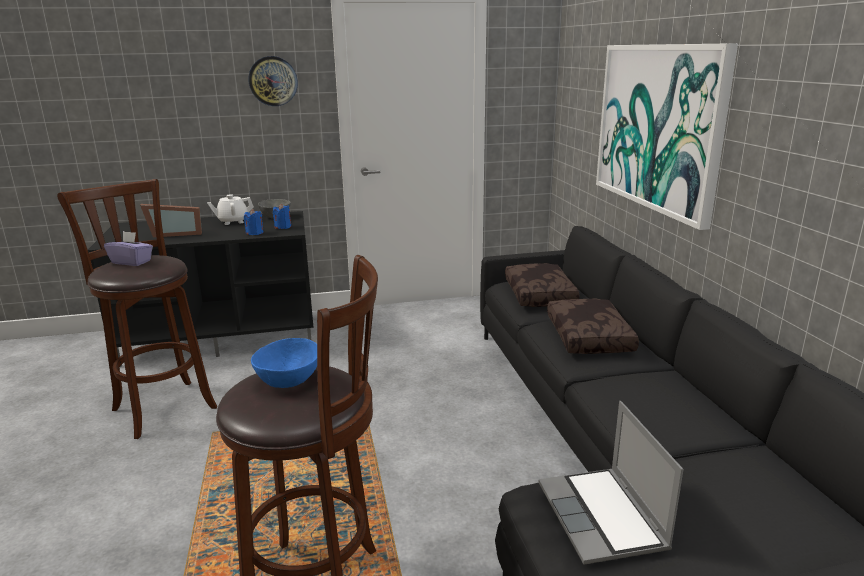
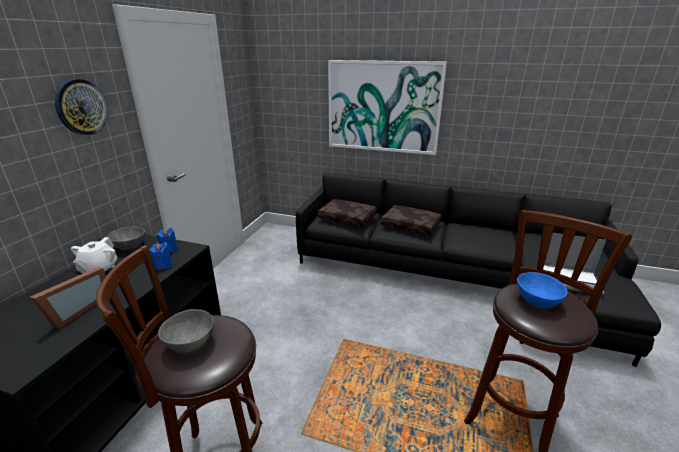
camera: 60 degrees left, 5 degrees up
(132, 262) = (190, 345): purple tissue box -> grey bowl

